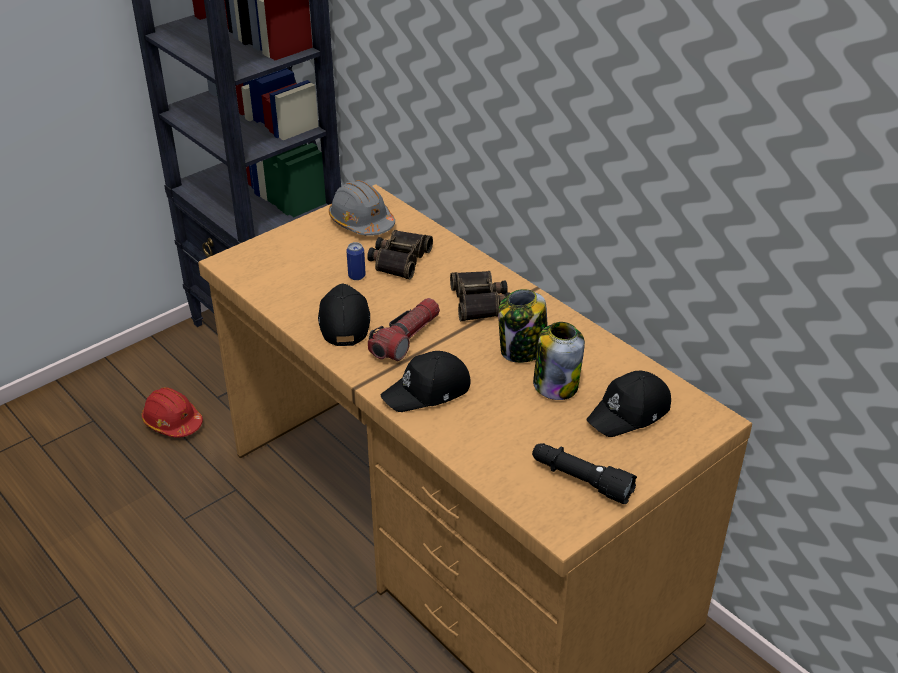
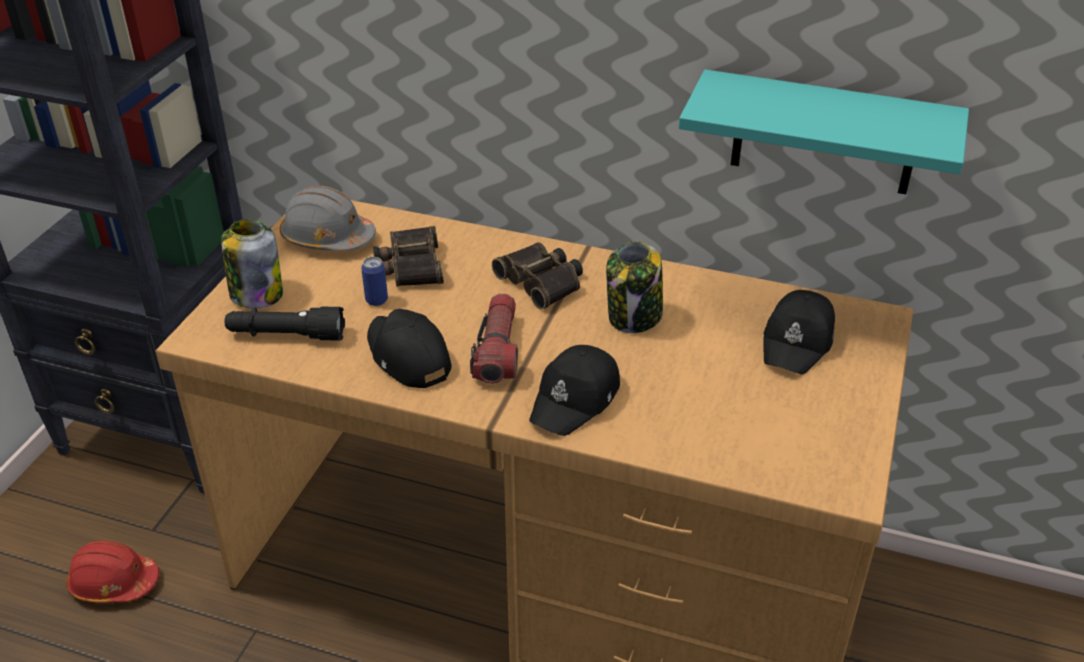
camera: 30 degrees left, 0 degrees up
(555, 384) = (701, 340): jar -> jar (256, 294)
(580, 480) = (818, 431): black flashlight -> black flashlight (286, 335)
(699, 249) = (824, 134): none -> turquoise shelf

